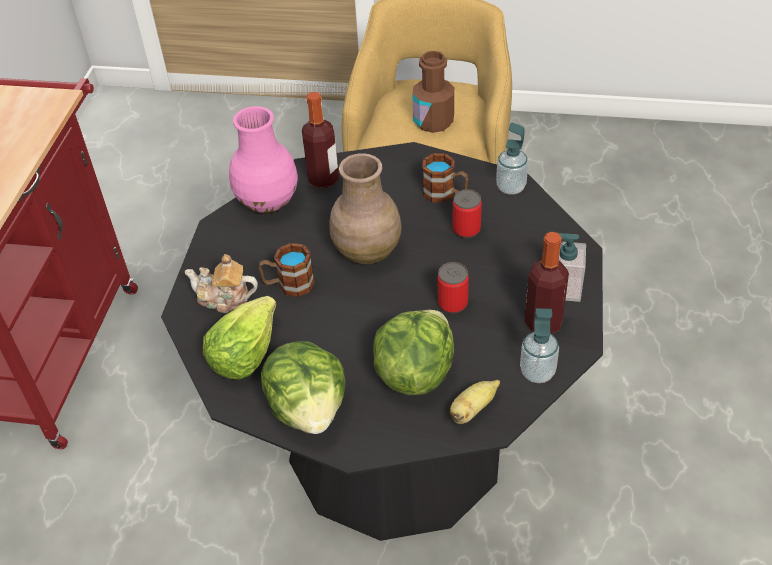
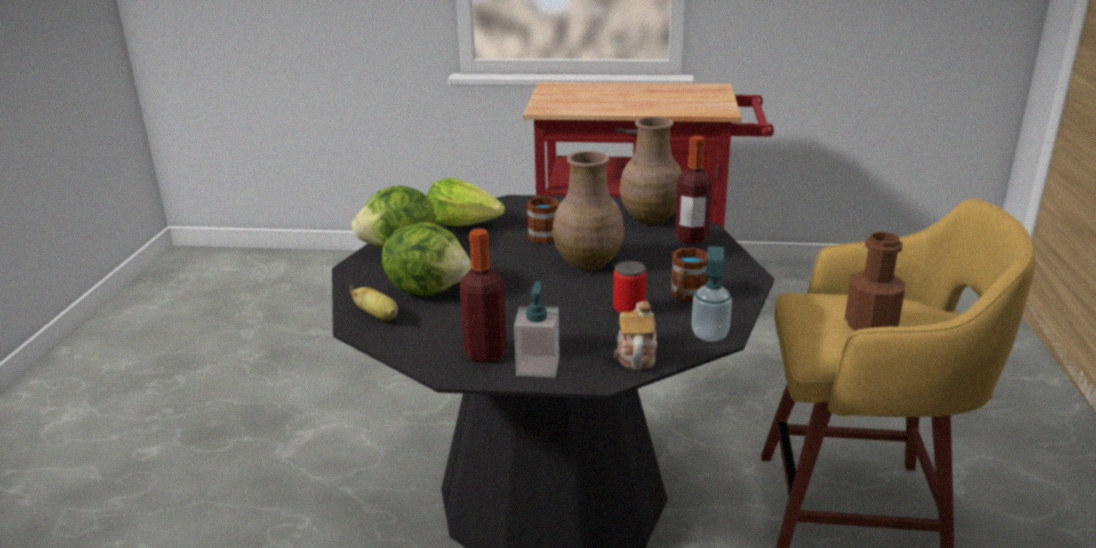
camera: 85 degrees right, 20 degrees down
(224, 299) = (525, 212): teapot -> teapot (635, 355)
(266, 202) = (650, 217): pink vase -> brown vase
(452, 303) = (516, 304): can -> none
(537, 372) = (417, 349): soap dispenser -> none

